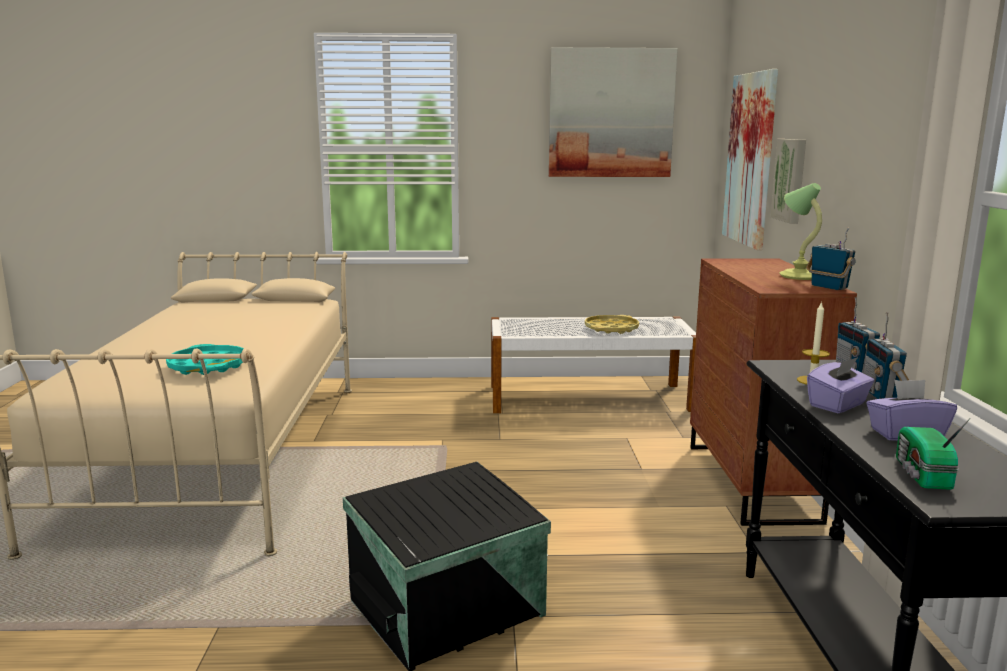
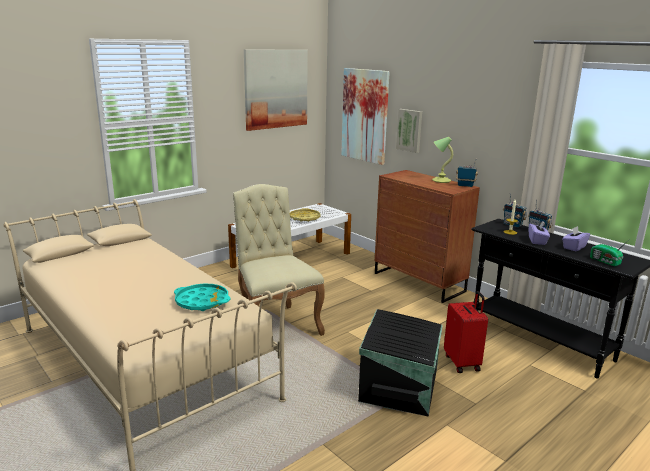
camera: 40 degrees left, 5 degrees up
(425, 467) = (275, 325): none -> beige chair
(612, 626) = (462, 363): none -> red suitcase

